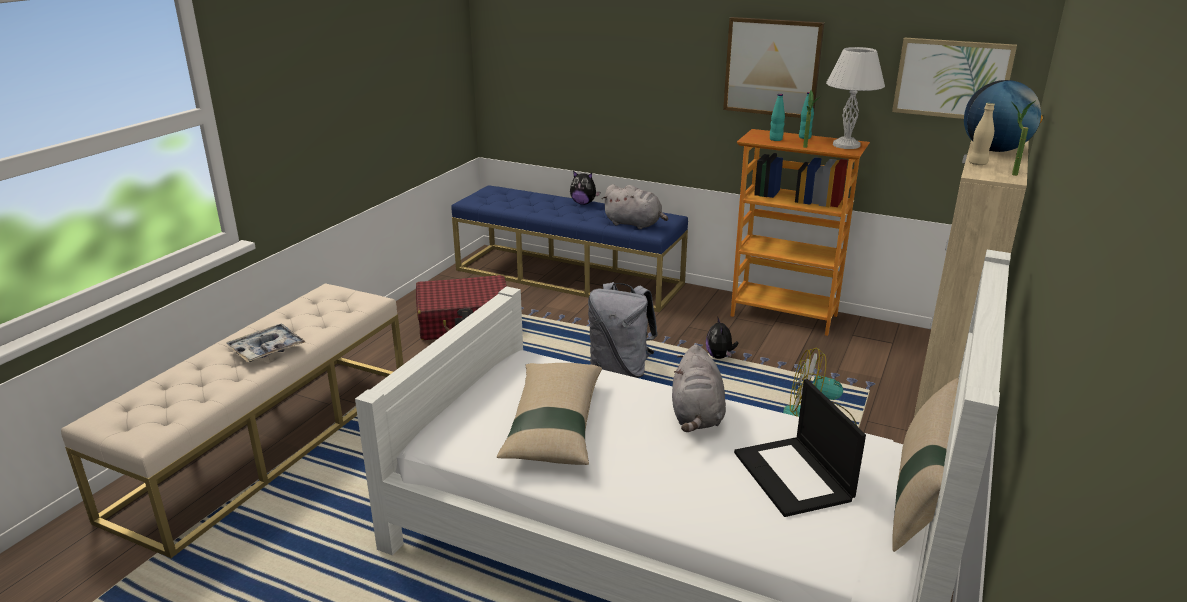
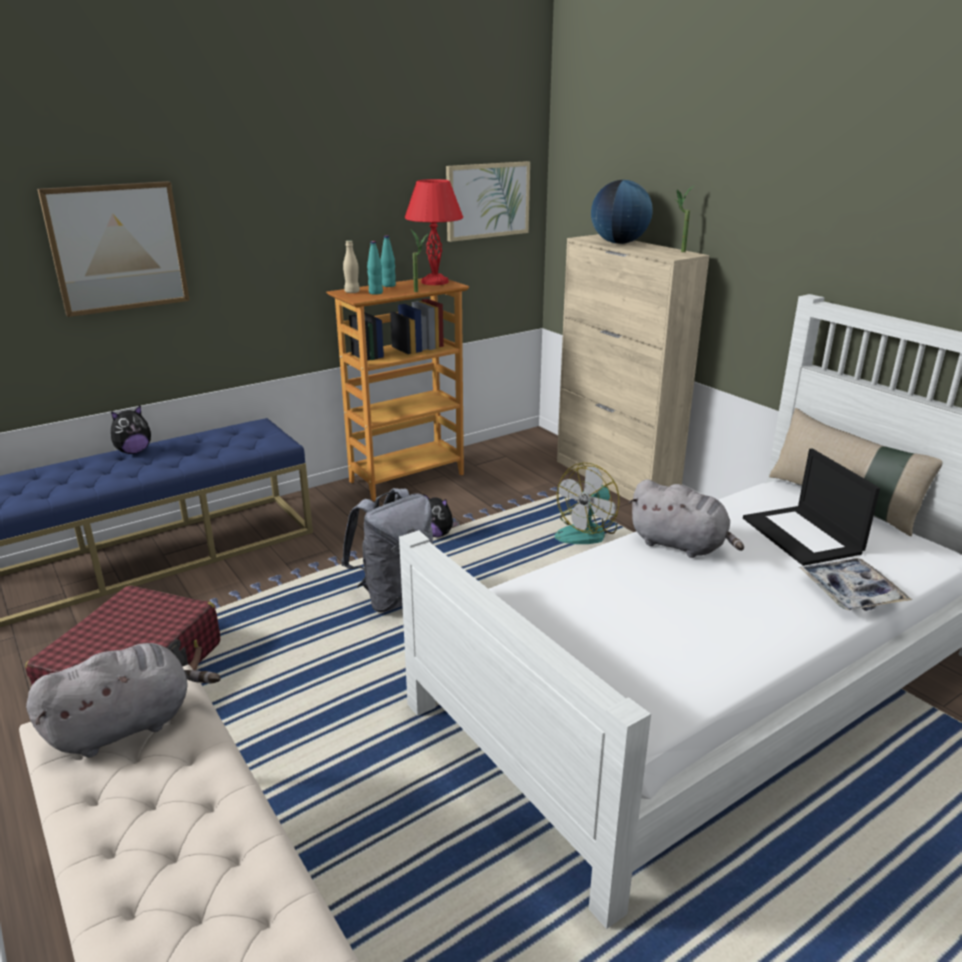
camera: 60 degrees left, 0 degrees up
(267, 349) = (207, 850): tray -> tray (851, 592)
(554, 425) = (646, 628): beige pillow -> none
(635, 224) = (244, 444): grey plush toy -> grey plush toy (128, 725)
(772, 67) = (330, 217): picture -> picture (117, 247)
(794, 476) = (803, 536): laptop -> laptop turned 60 degrees clockwise
(847, 145) = (435, 282): white table lamp -> red table lamp
(977, 164) = (647, 251): beige bottle -> beige bottle (352, 292)

